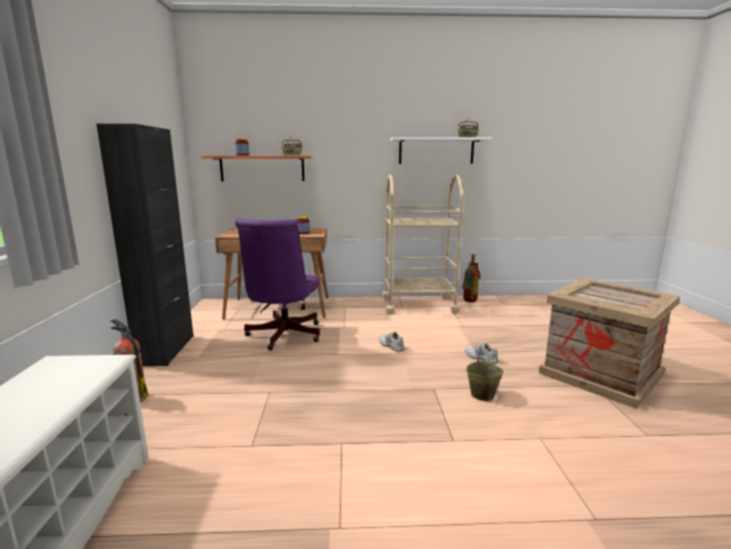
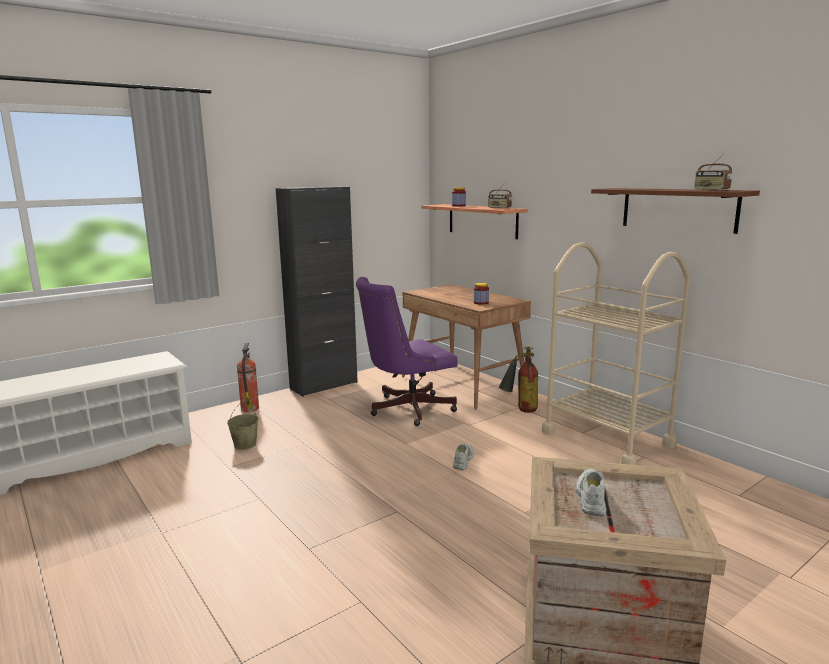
camera: 55 degrees right, 0 degrees up
(436, 151) = (678, 209): white shelf -> brown shelf
(468, 302) = (688, 465): fire extinguisher -> fire extinguisher (520, 410)
(480, 358) = (511, 519): white shoe -> white shoe (590, 497)
(482, 395) = (417, 543): beige bucket -> beige bucket (245, 444)

